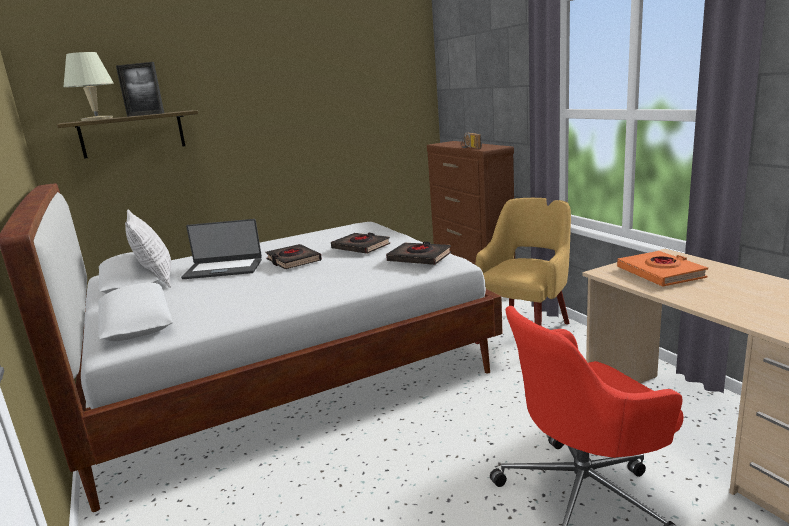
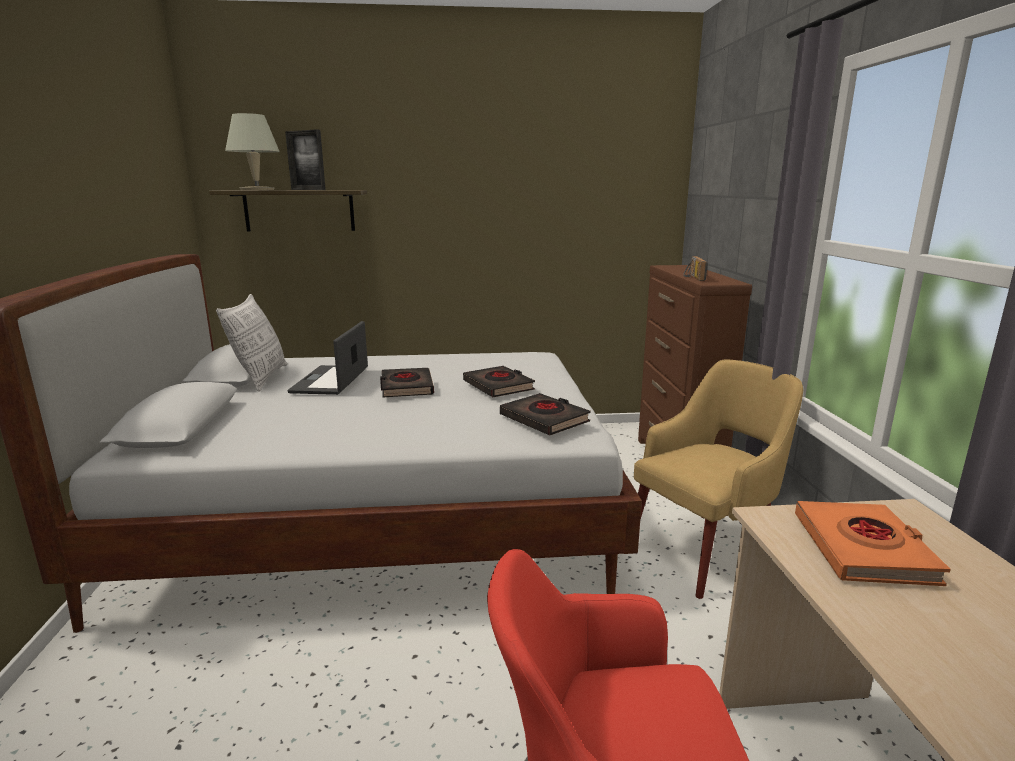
camera: 20 degrees right, 0 degrees up
(223, 269) = (331, 380): laptop -> laptop turned 75 degrees clockwise

